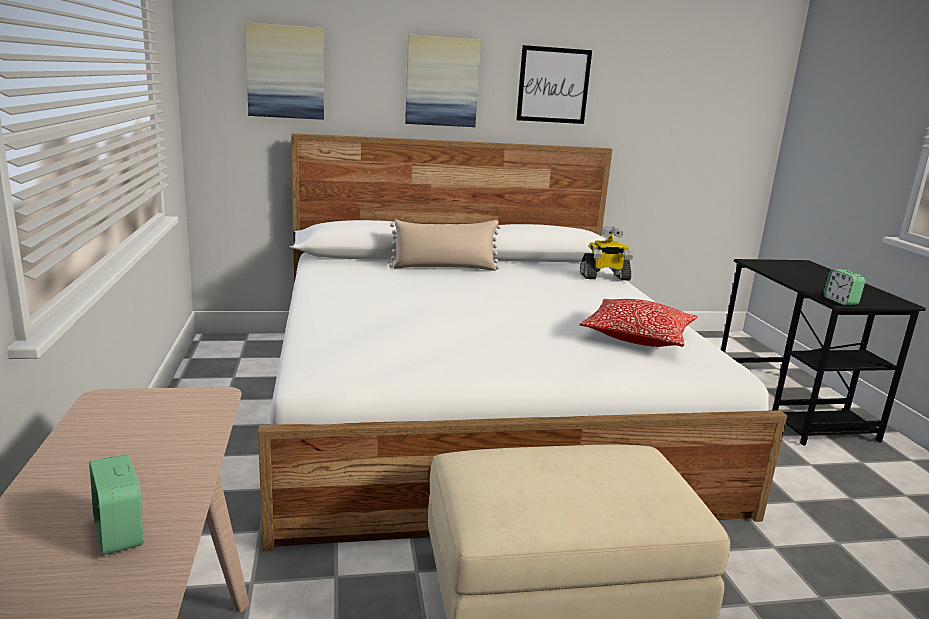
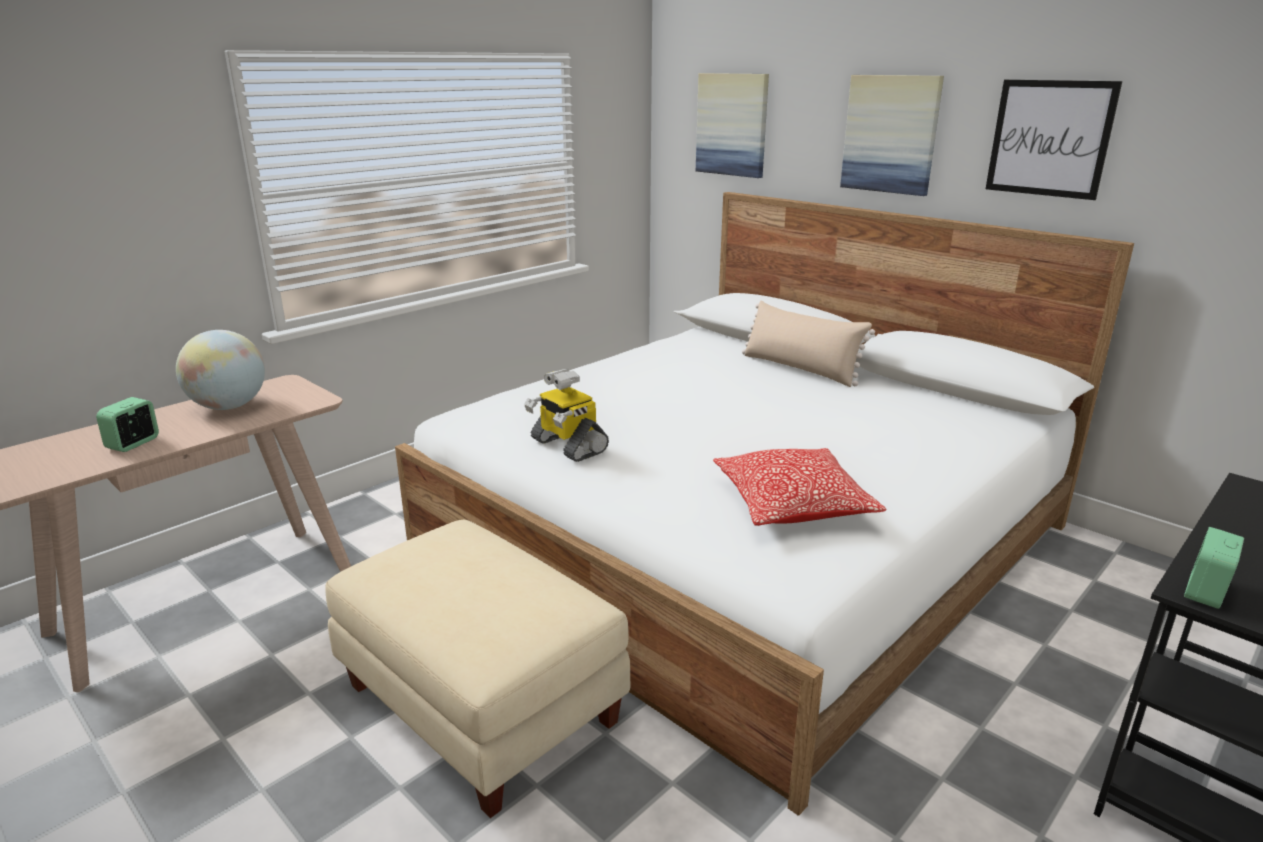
camera: 55 degrees right, 5 degrees up
(118, 446) = (229, 406): none -> globe
(604, 277) = (977, 435): toy robot -> toy robot (567, 446)

